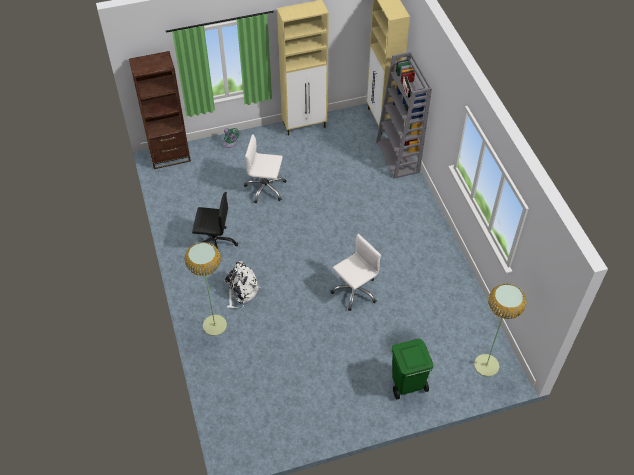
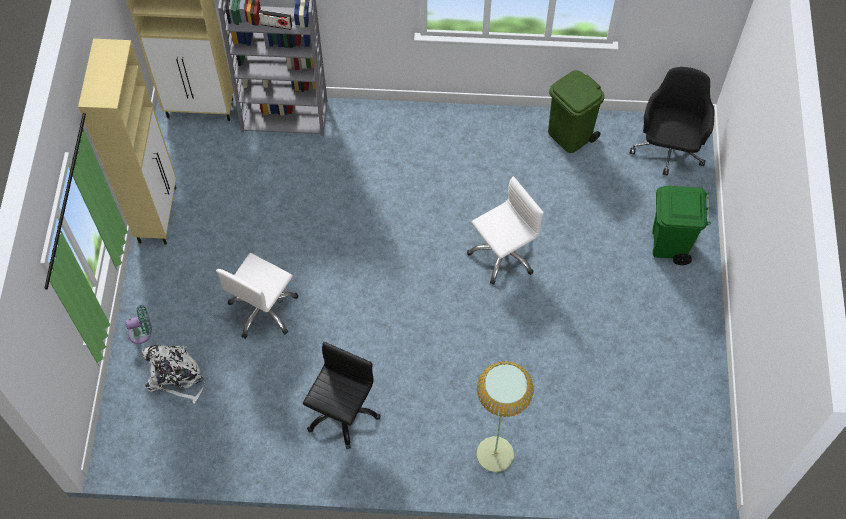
camera: 70 degrees left, 10 degrees up
(170, 156) = (123, 434): brown bookcase -> none
(241, 291) = (448, 401): white backpack -> white backpack (176, 376)
(354, 291) = (503, 254): white office chair -> white office chair turned 75 degrees clockwise
(464, 303) = (570, 135): none -> green trash can
(486, 365) = (668, 148): floor lamp -> black office chair

